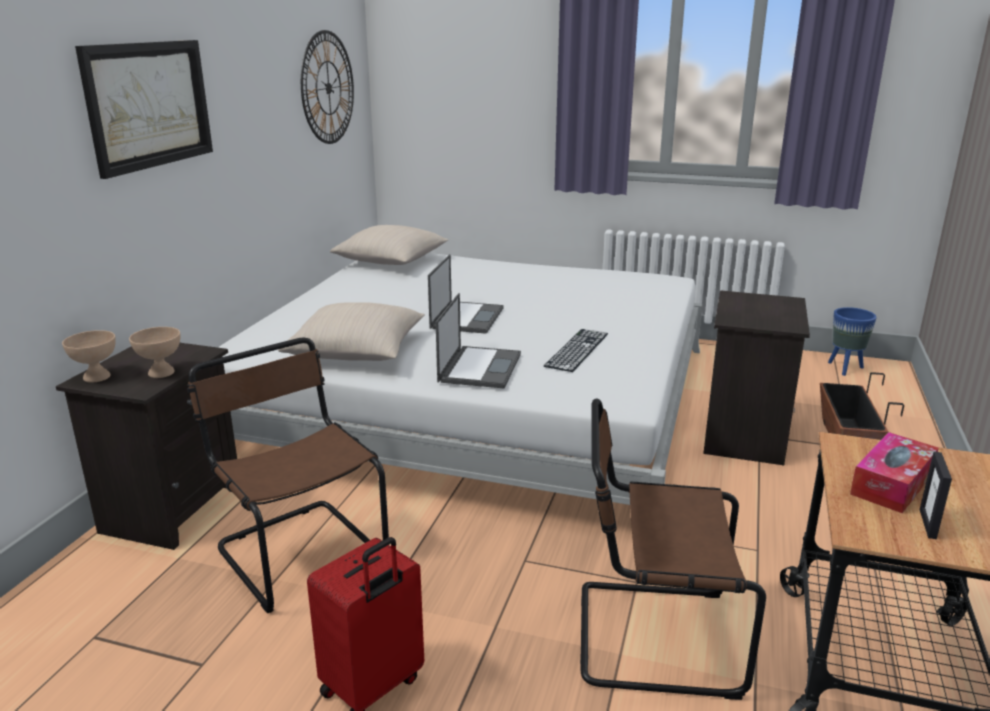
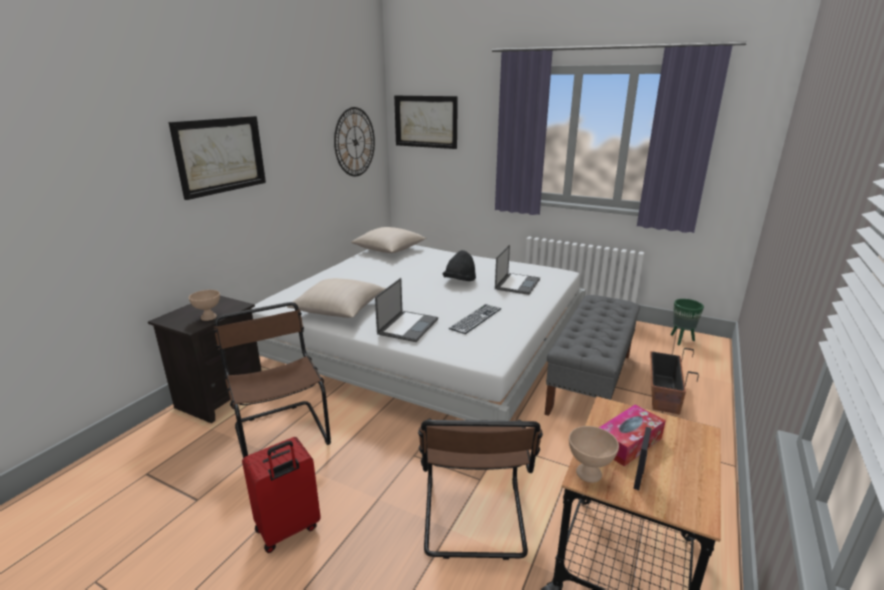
camera: 10 degrees right, 0 degrees up
(95, 377) = (171, 317): beige bowl -> beige bowl (587, 473)
(435, 54) = (426, 121): none -> picture
(467, 317) = (417, 291): laptop -> laptop (517, 284)
(525, 300) = (459, 281): none -> black hat
(650, 636) = (474, 519): brown chair -> brown chair turned 105 degrees counterclockwise
(742, 435) = (590, 382): black nightstand -> grey bench
(844, 368) = (680, 340): blue planter -> green planter

